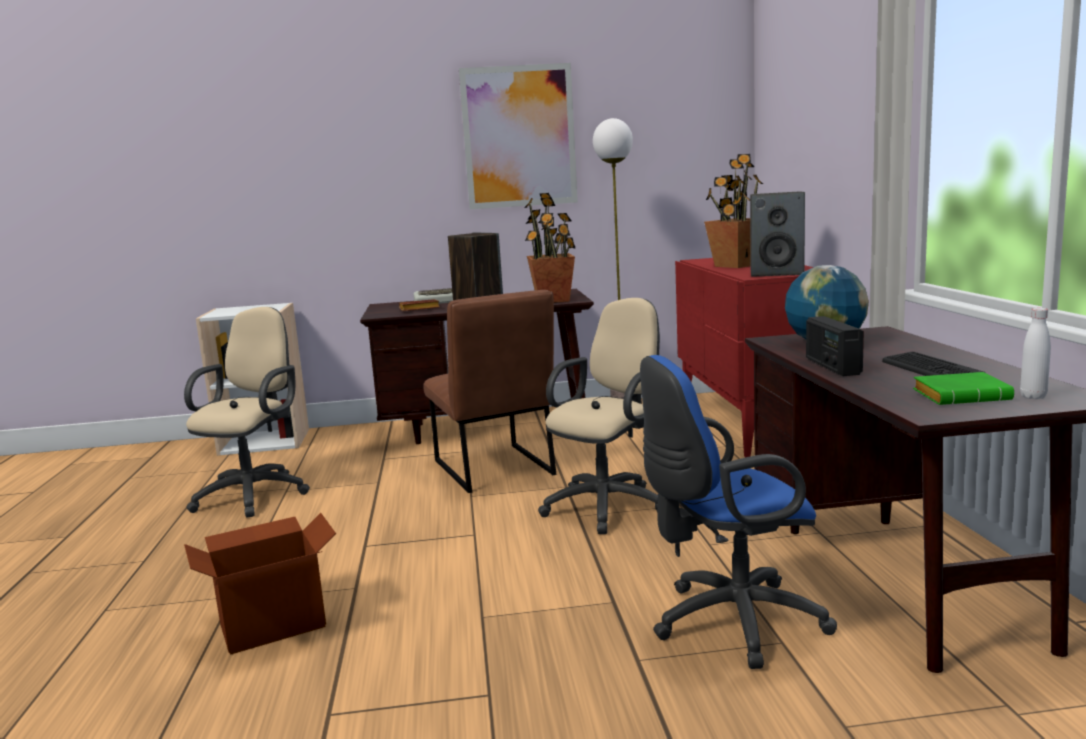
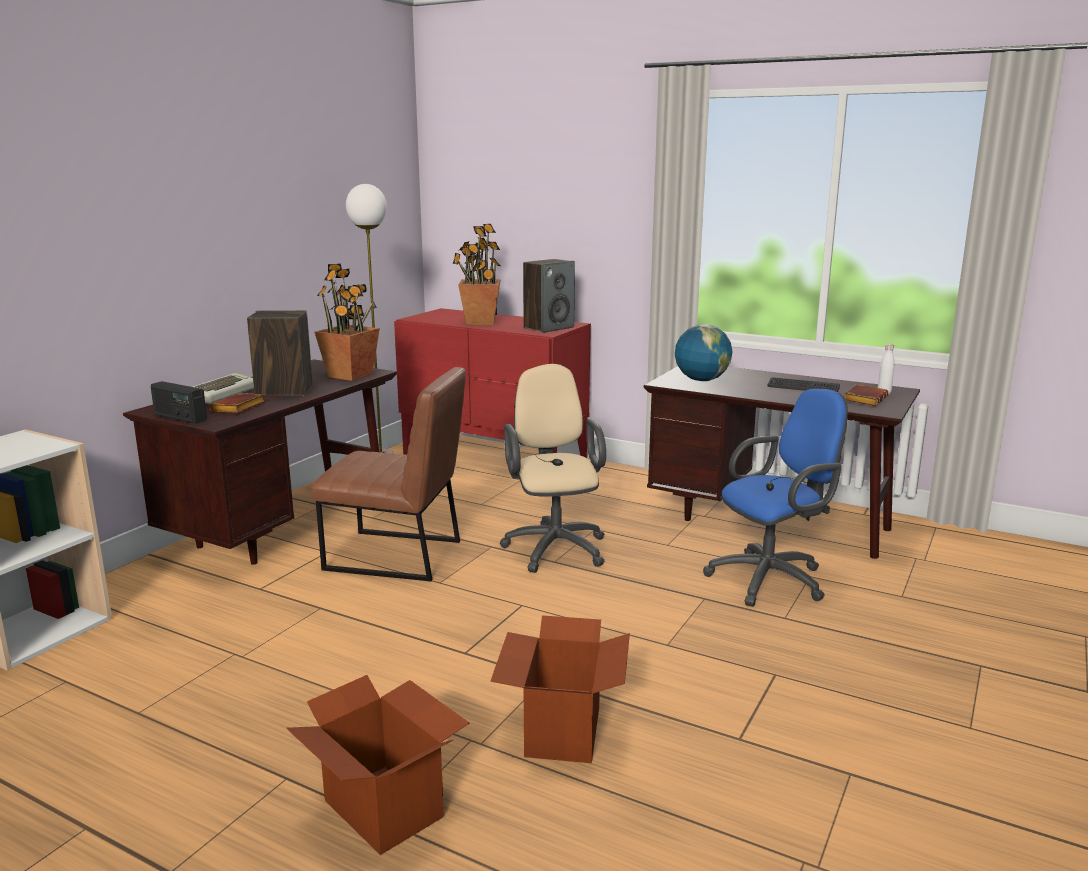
camera: 55 degrees left, 5 degrees up
(122, 602) = (384, 807): none -> cardboard box
(256, 494) = (213, 674): beige office chair -> none
(519, 137) = (255, 197): picture -> none
(729, 623) = (773, 579): blue office chair -> blue office chair turned 135 degrees counterclockwise
(832, 366) = (760, 395): radio -> radio (180, 418)
(962, 396) = (864, 399): green book -> brown book

